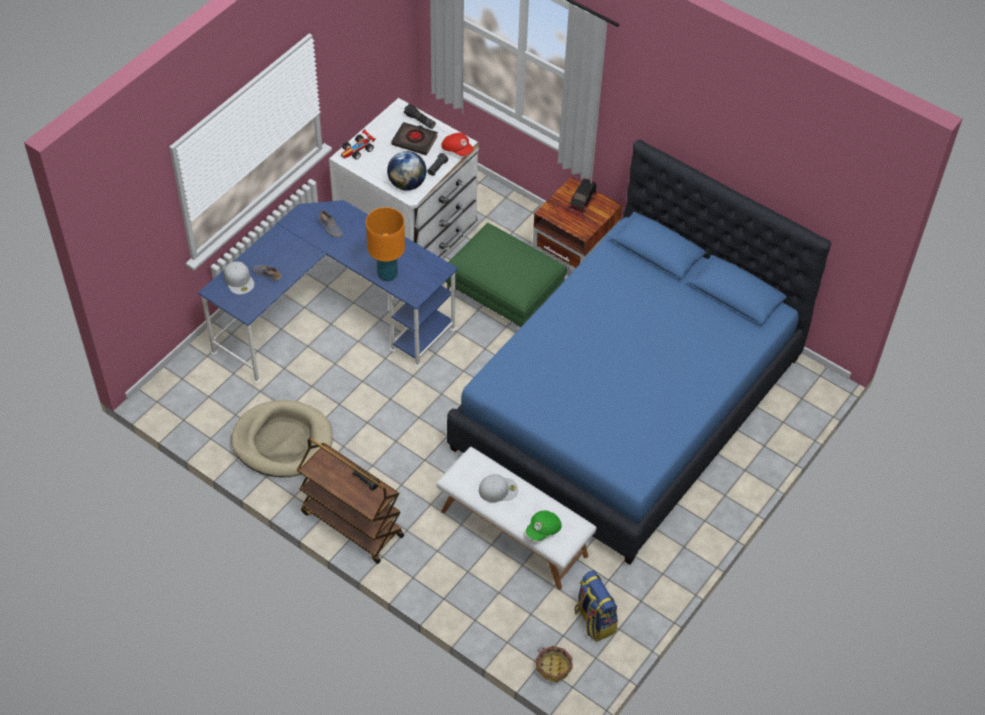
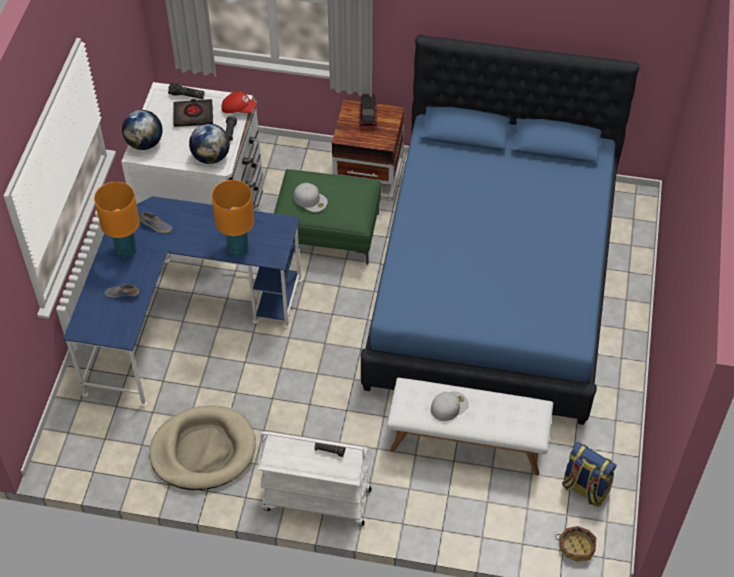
camera: 25 degrees left, 0 degrees up
(239, 280) = (97, 310): white cap -> white cap (310, 200)
(293, 238) = (126, 250): none -> orange table lamp
(351, 524) = (315, 500): brown cart -> white cart
(358, 150) = (144, 143): toy car -> globe
(543, 530) = (512, 425): green cap -> none

